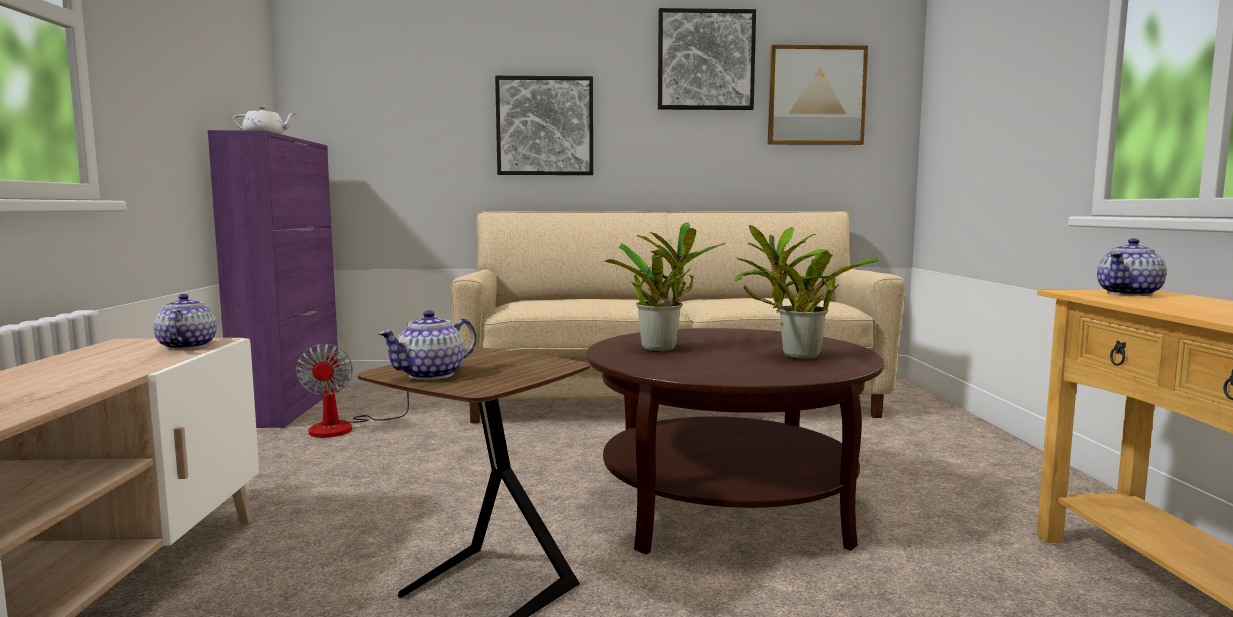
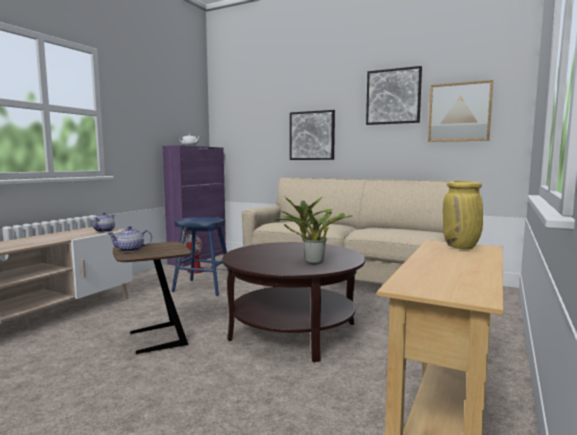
camera: 30 degrees right, 0 degrees up
(407, 462) = (203, 287): none -> blue stool
(662, 348) = (268, 251): potted plant -> none
(1130, 293) = (461, 248): teapot -> yellow vase

